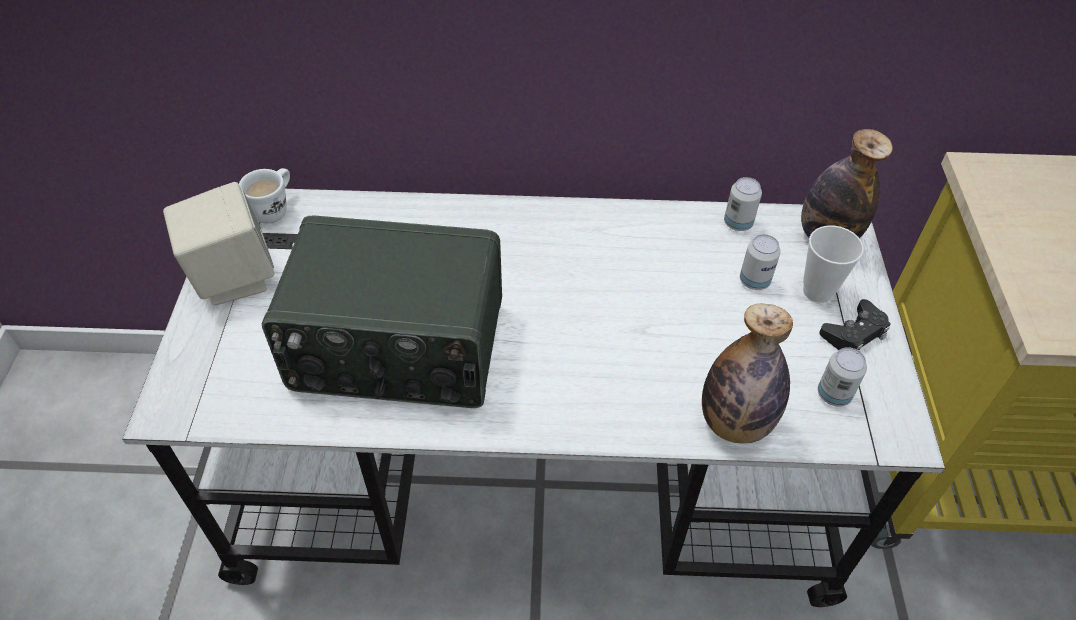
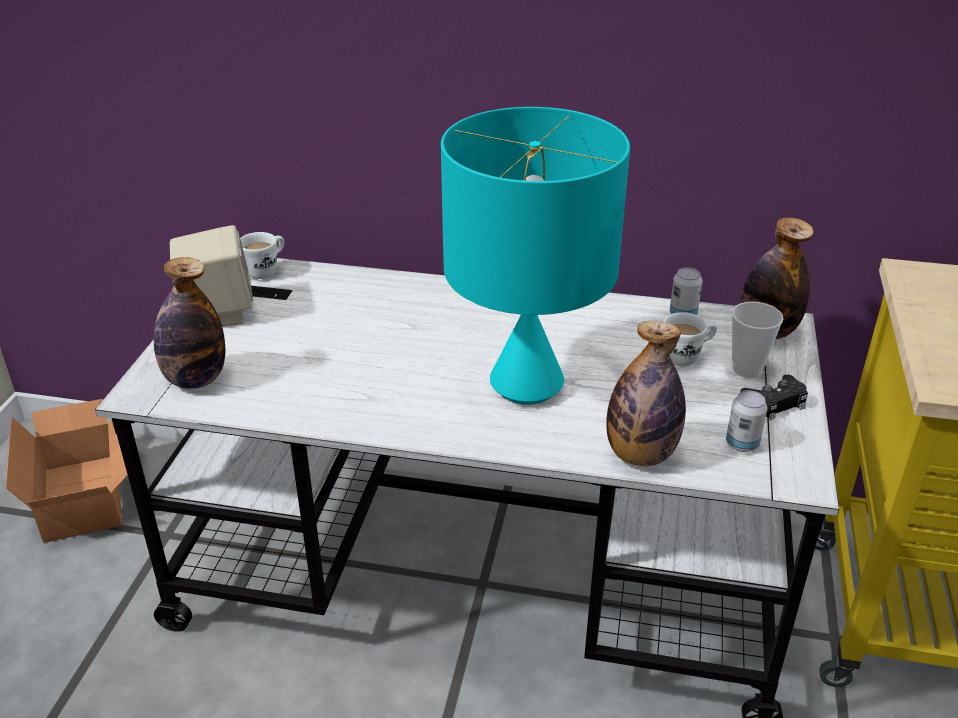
camera: 10 degrees right, 15 degrees down
(112, 434) = (87, 494): none -> cardboard box
(230, 380) = (195, 379): none -> bottle
(397, 349) = (345, 373): radio -> none
(597, 344) = (526, 387): none -> turquoise table lamp
(754, 281) = (687, 356): can -> white mug

